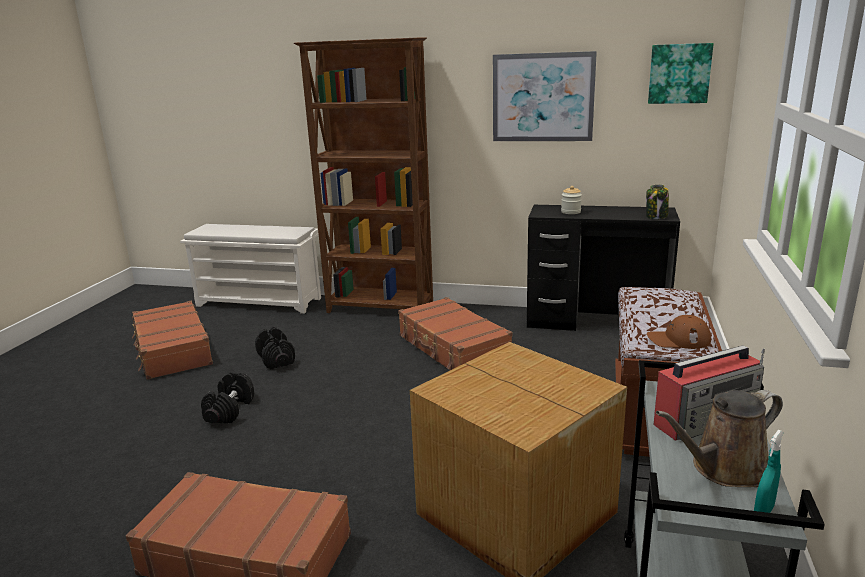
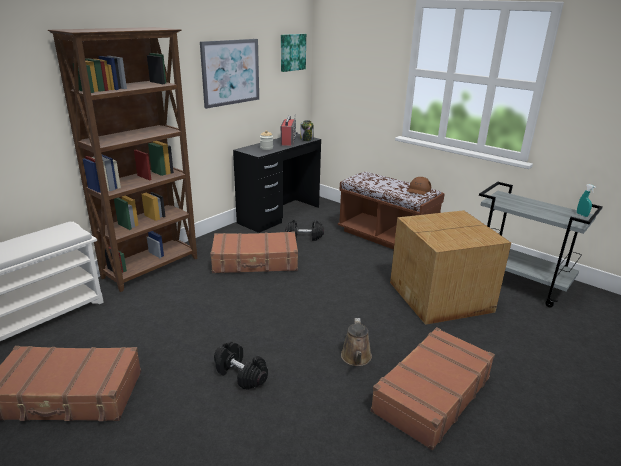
camera: 65 degrees left, 5 degrees up
(275, 359) = (176, 334): black dumbbell -> black dumbbell (304, 237)
(706, 420) = (519, 203): radio -> radio (288, 141)
(724, 469) = (555, 211): brown watering can -> brown watering can (356, 358)

